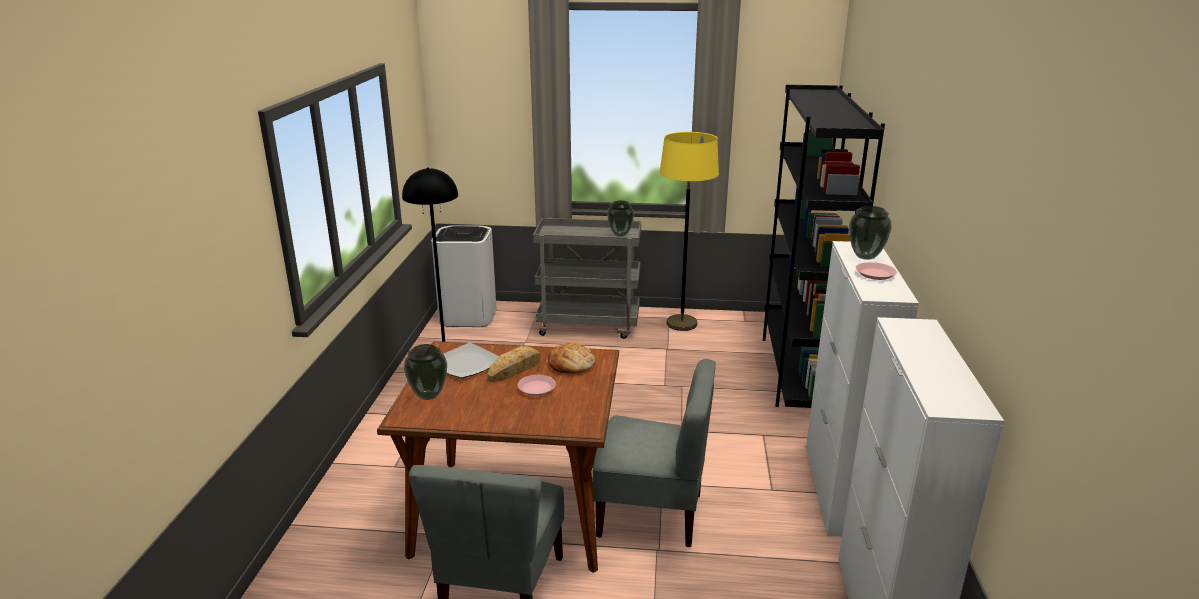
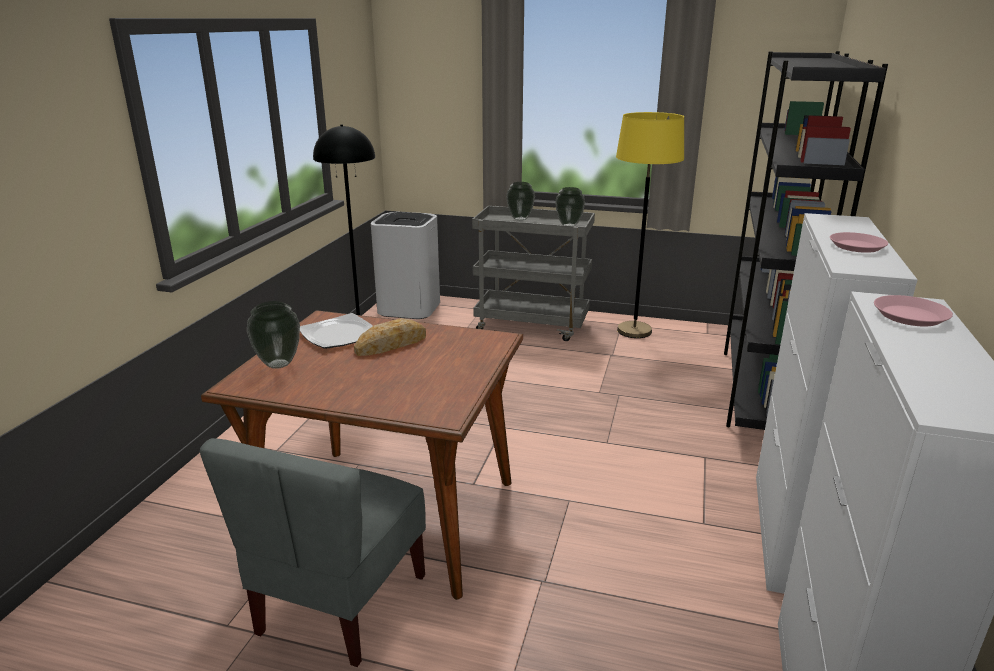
camera: 10 degrees right, 0 degrees up
(537, 388) = (407, 366): pink plate -> pink plate (910, 316)
(571, 364) = (459, 344): bread -> none
(651, 514) = (546, 535): grey chair -> none
(865, 257) = (846, 229): vase -> vase (520, 219)

